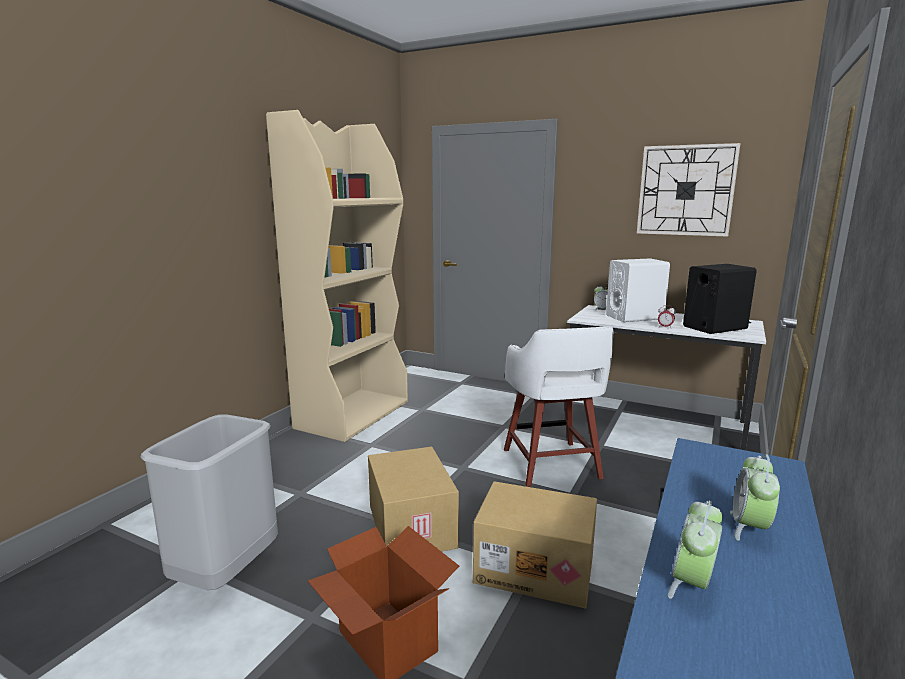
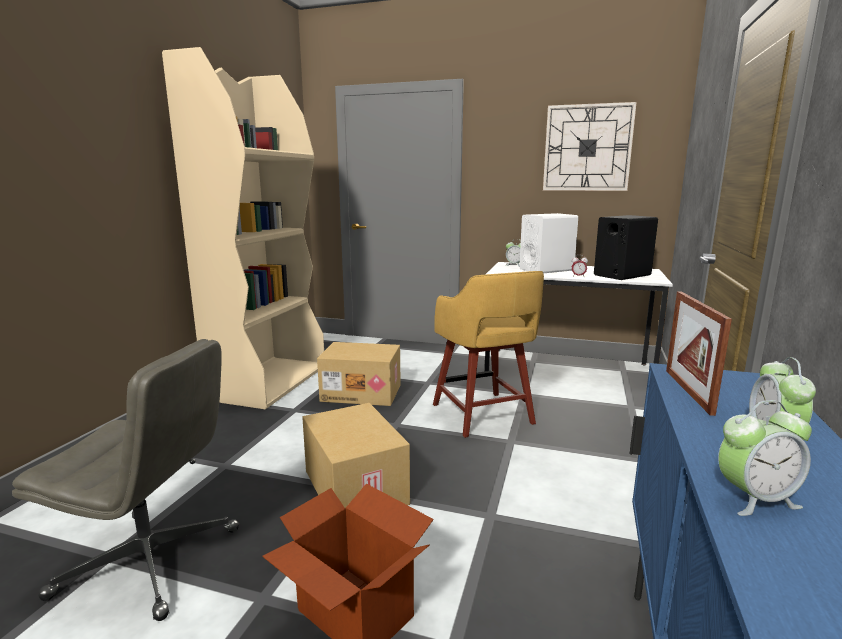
camera: 10 degrees left, 0 degrees up
(227, 574) = (151, 562): grey trash can -> grey office chair
(536, 568) = (494, 516): cardboard box -> cardboard box (362, 392)
(551, 465) = (483, 415): white stool -> yellow stool
(691, 584) = (755, 499): alarm clock -> alarm clock turned 120 degrees counterclockwise
(697, 471) = (688, 391): none -> picture frame

